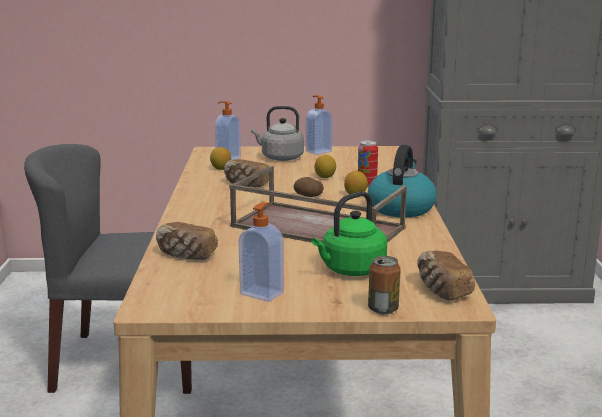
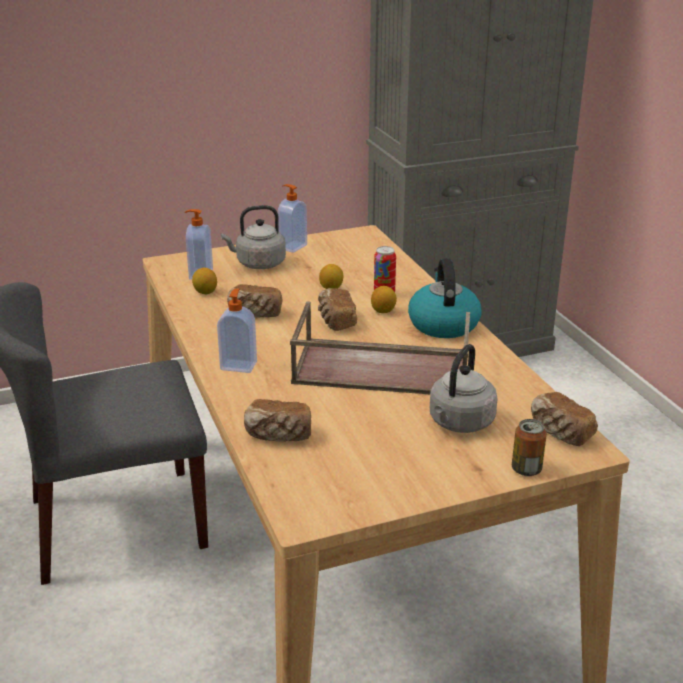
camera: 20 degrees left, 10 degrees up
(262, 293) = (399, 473): soap dispenser -> soap dispenser (239, 365)
(308, 196) = (335, 321): potato -> bread
(351, 270) = (459, 423): green kettle -> grey kettle

